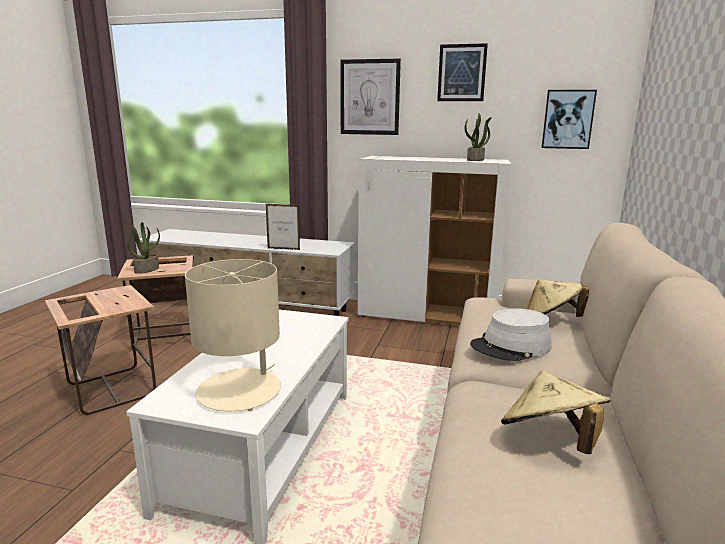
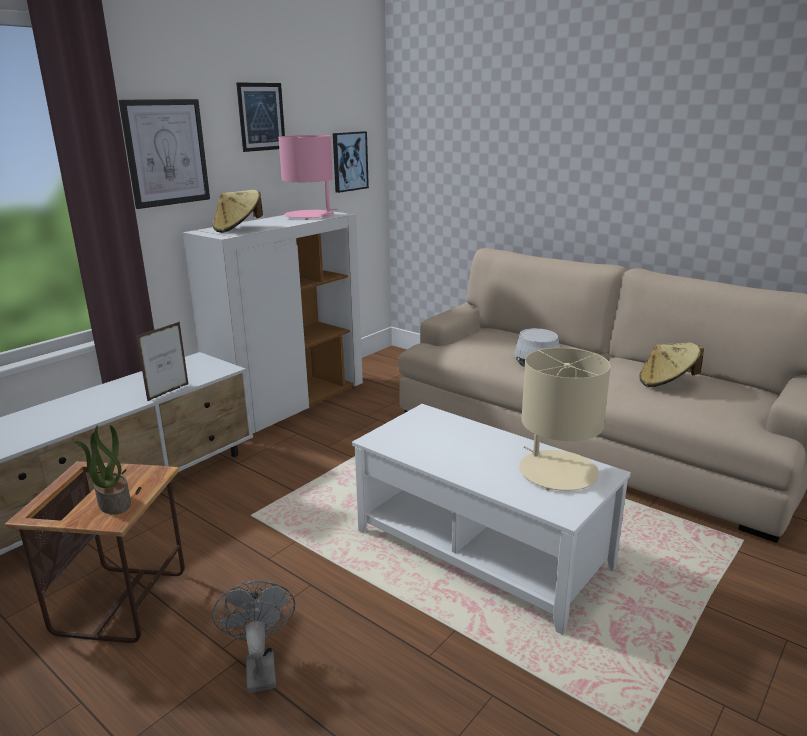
camera: 65 degrees left, 5 degrees up
(111, 389) = (259, 667): side table -> grey fan
(475, 160) = (310, 216): potted plant -> pink table lamp
(550, 321) = (501, 337): beige hat -> beige hat (238, 229)

